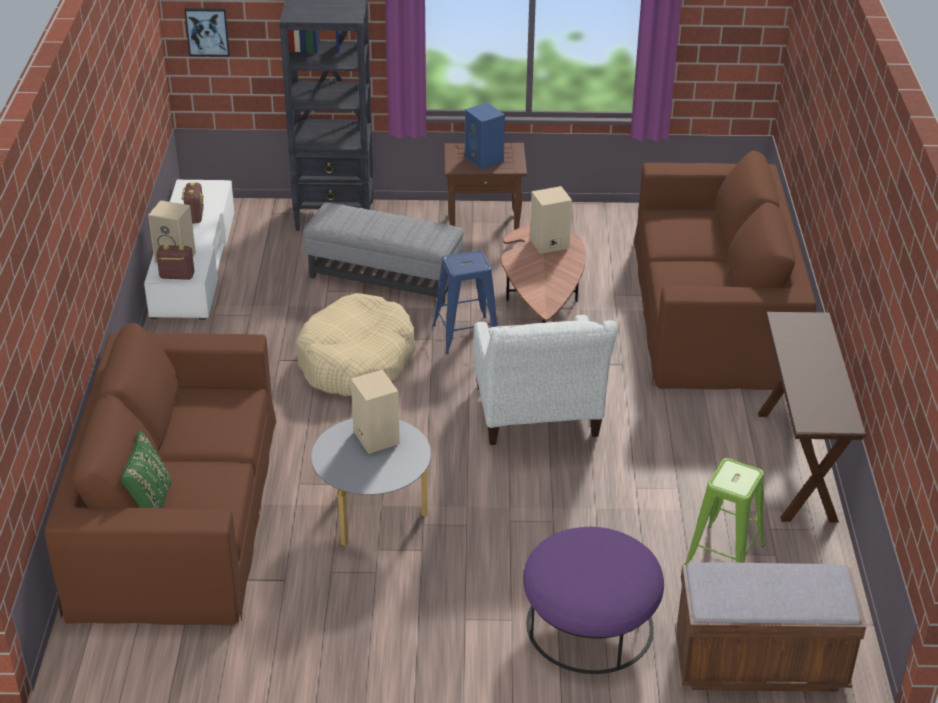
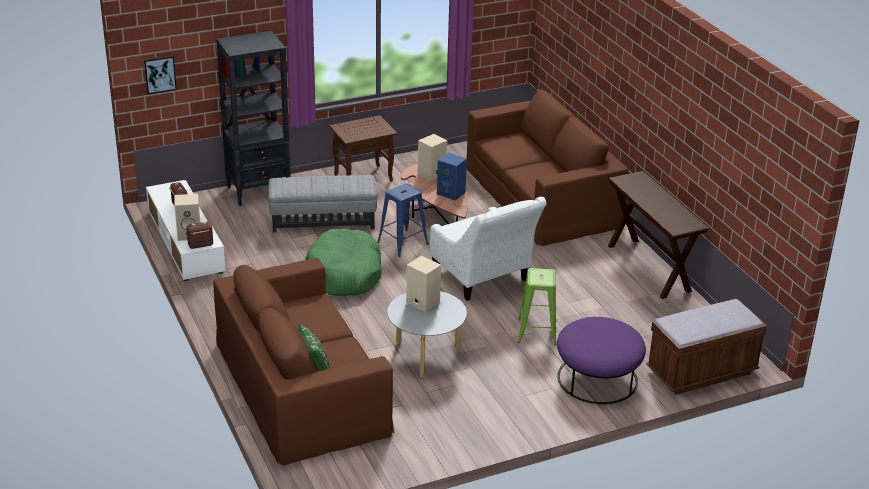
camera: 25 degrees left, 5 degrees down
(356, 361) = (345, 274): beige dog bed -> green dog bed
(485, 160) = (364, 130): blue speaker -> blue speaker (452, 193)
(724, 555) = (644, 323): green stool -> green stool (537, 331)

